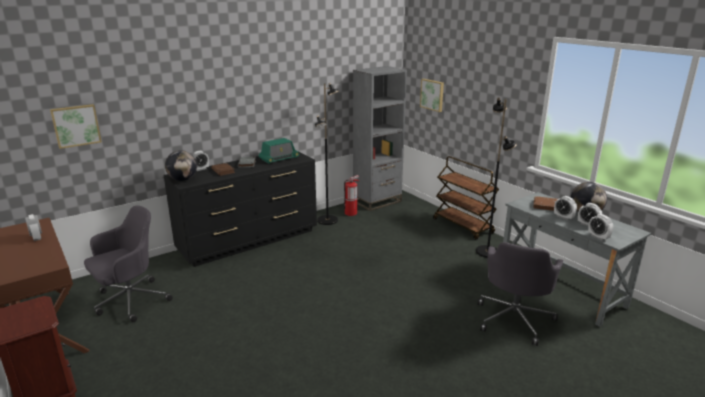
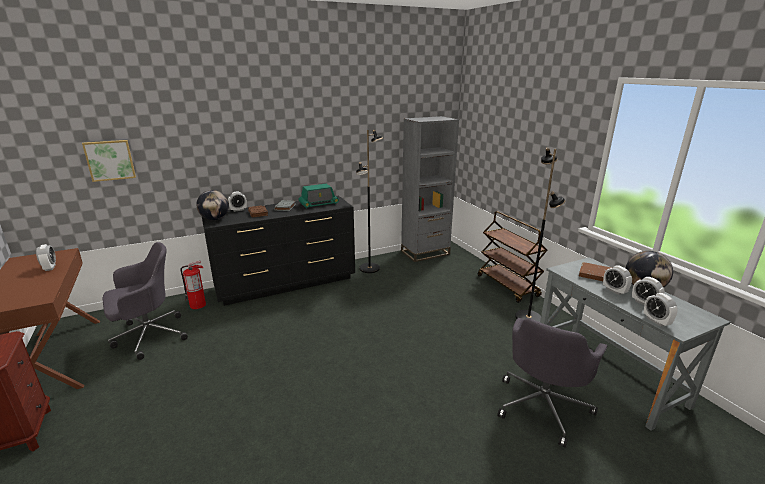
camera: 10 degrees right, 0 degrees up
(351, 213) = (395, 263): fire extinguisher -> fire extinguisher (198, 305)
(432, 94) = (485, 146): picture -> none

